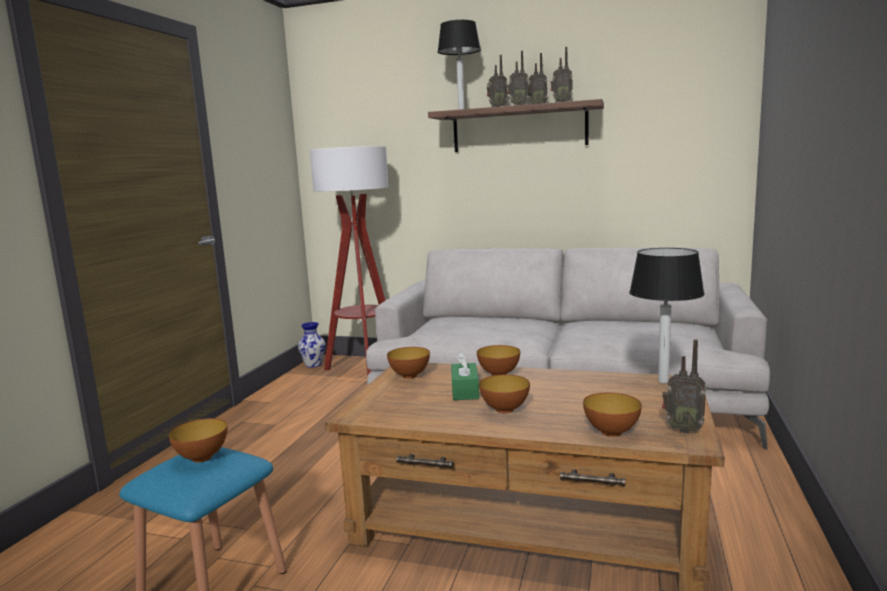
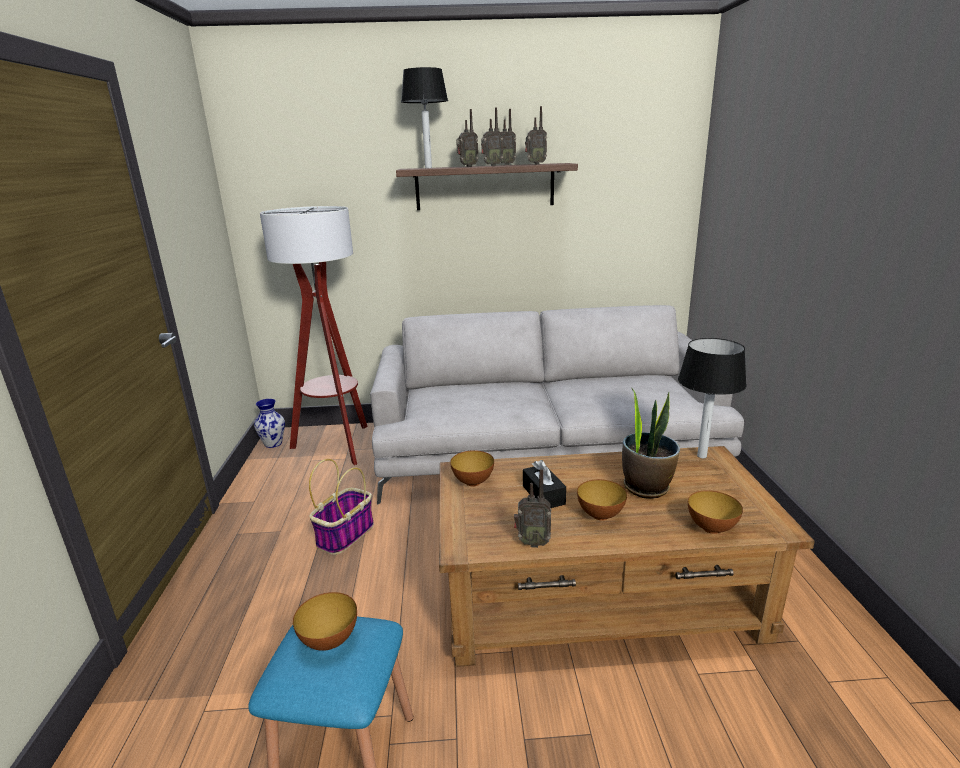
camera: 20 degrees left, 10 degrees up
(326, 434) = (345, 534): none -> basket
(465, 390) = (543, 495): green tissue box -> black tissue box
(499, 374) = (557, 468): bowl -> none
(574, 396) = (646, 487): none -> potted plant
(682, 429) = (761, 514): radio -> radio (532, 542)

